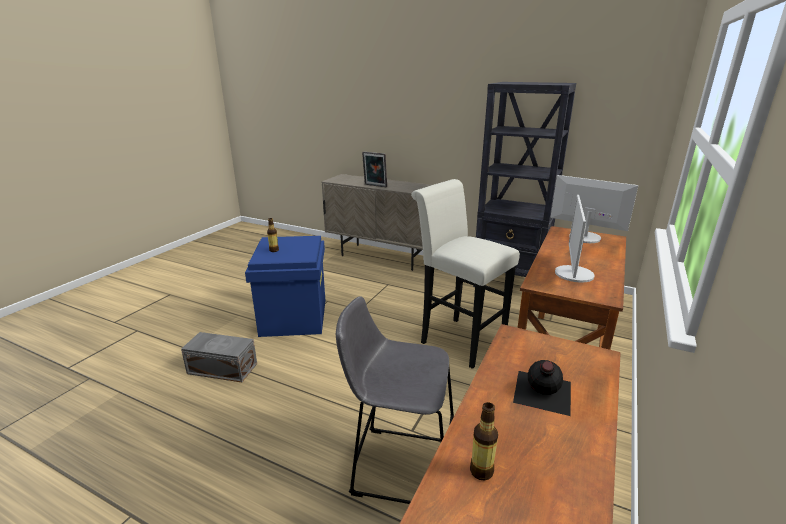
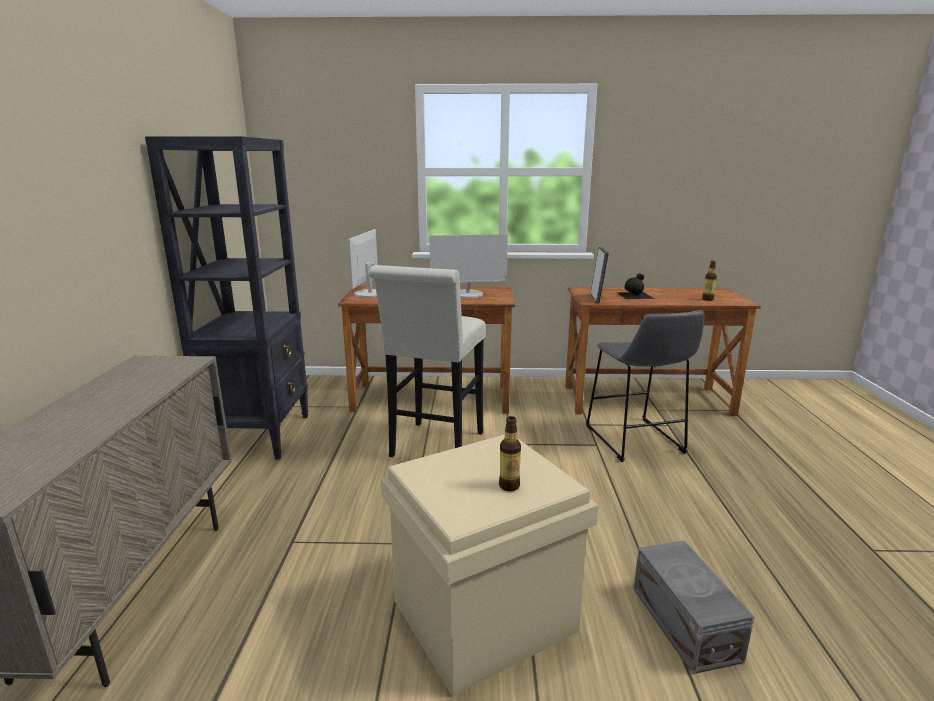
camera: 115 degrees left, 5 degrees down
(293, 317) = (482, 617): blue storage box -> beige storage box
(375, 186) = (116, 415): picture frame -> picture frame (597, 298)

